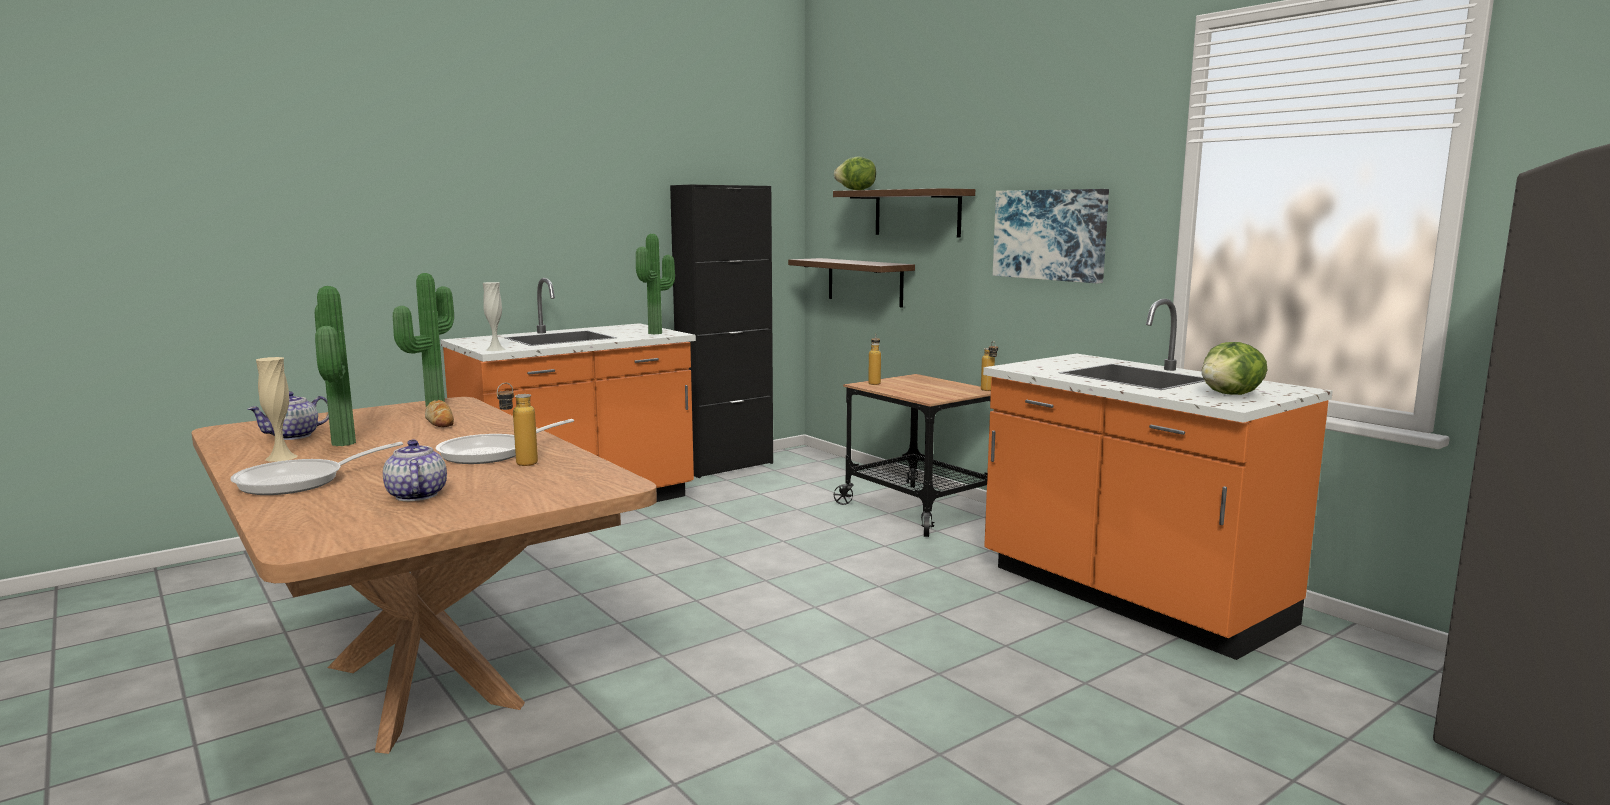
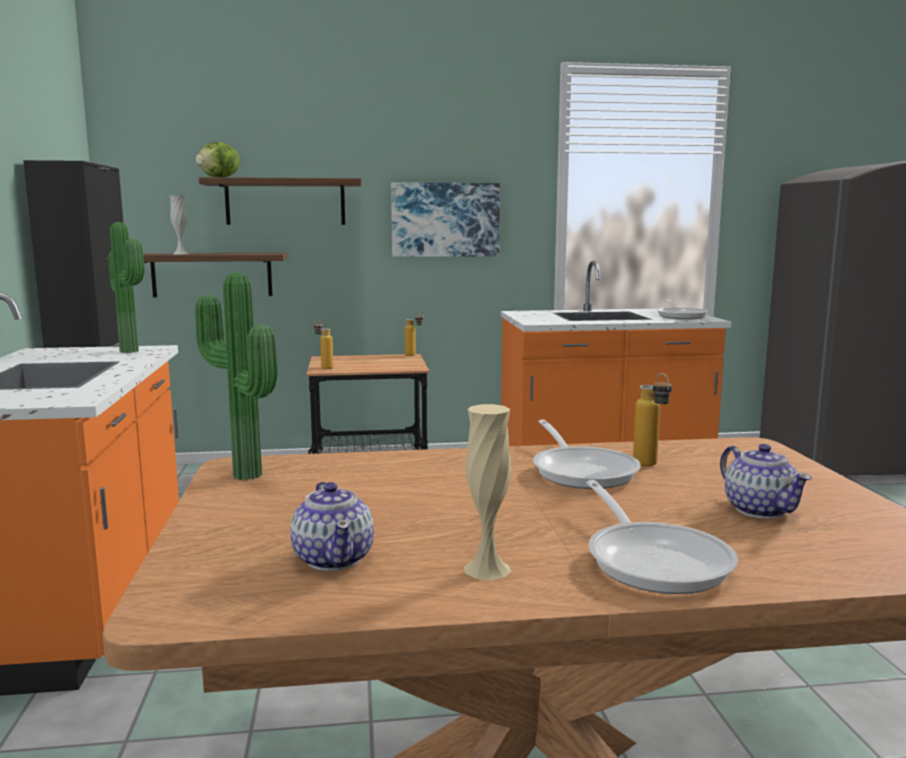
camera: 60 degrees left, 0 degrees up
(338, 444) = (435, 533): potted plant -> none
(416, 496) = (759, 509): teapot -> teapot turned 120 degrees counterclockwise
(440, 419) = (354, 478): bread -> none
(495, 349) = (71, 399): white vase -> white vase (181, 254)
(1231, 395) = (680, 316): lettuce -> frying pan

